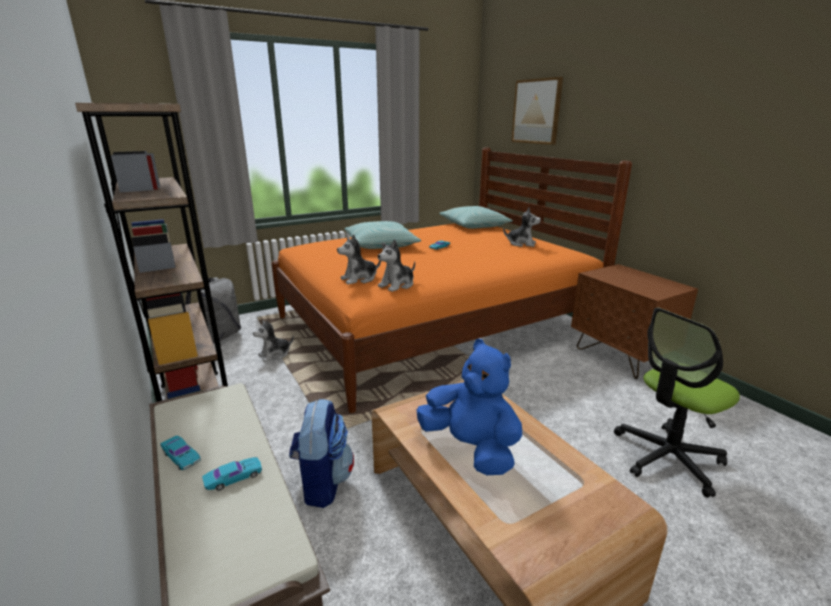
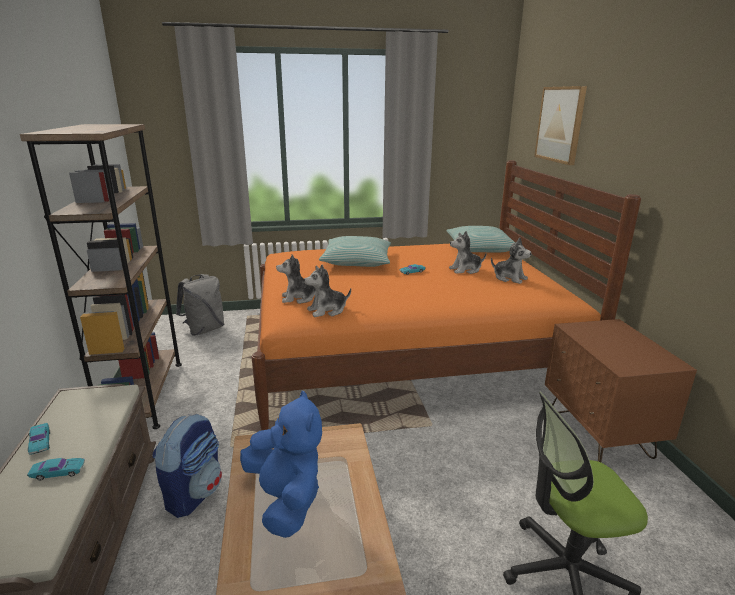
camera: 20 degrees right, 0 degrees up
(275, 355) = (237, 356): plush toy -> plush toy (465, 270)

